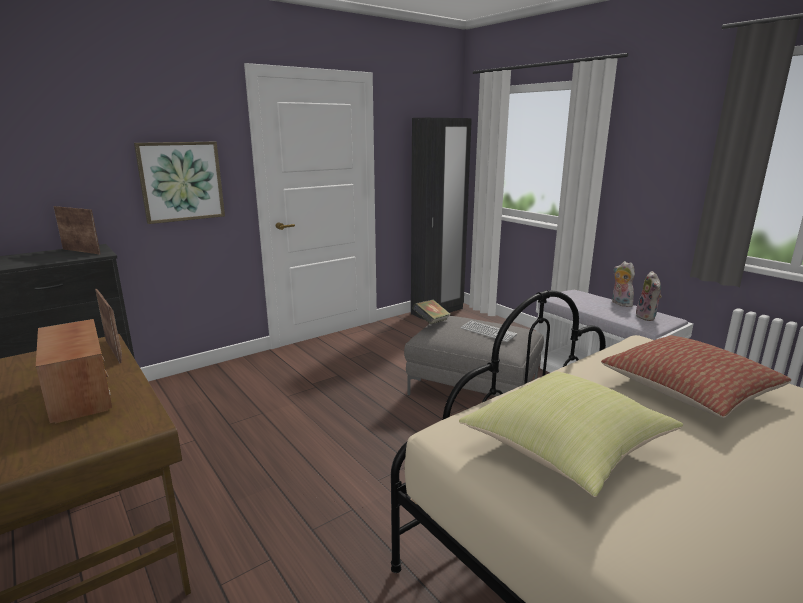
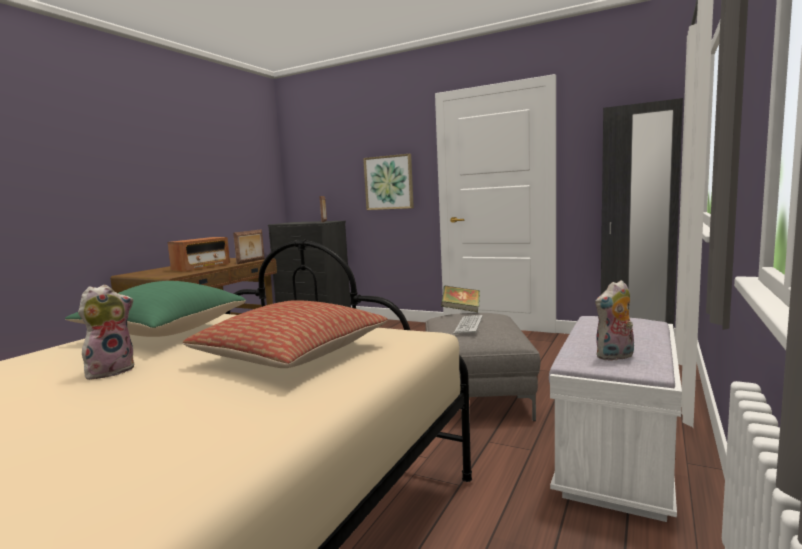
camera: 65 degrees right, 10 degrees down
(566, 452) = (162, 334): yellow pillow -> green pillow
(620, 303) = (647, 341): plush toy -> plush toy (111, 371)

